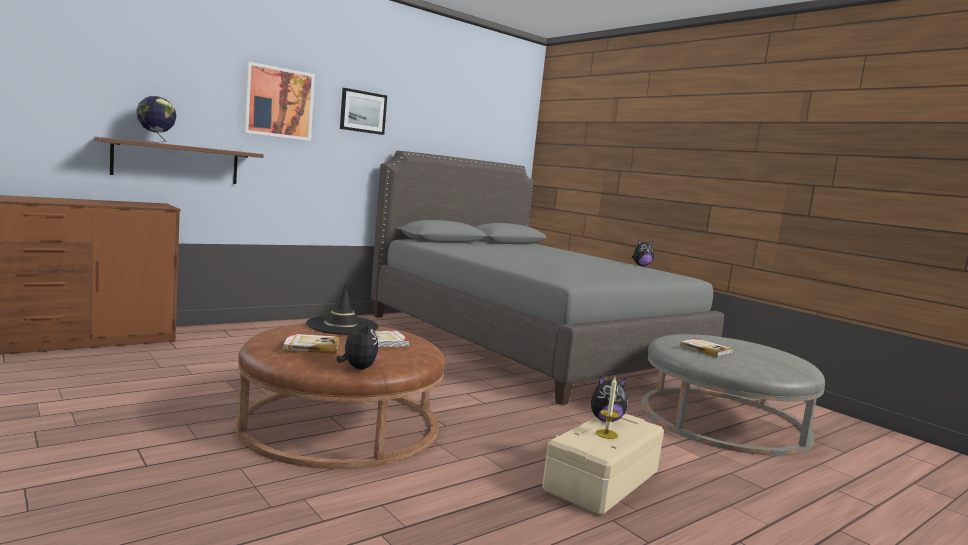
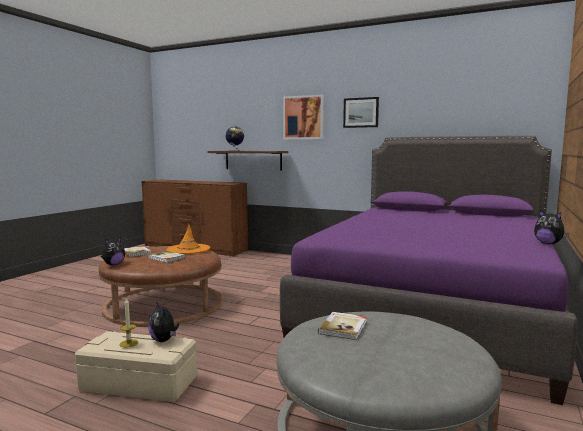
camera: 65 degrees right, 0 degrees up
(342, 326) = (188, 249): black hat -> orange hat
(529, 343) = (432, 309): grey bed -> purple bed

